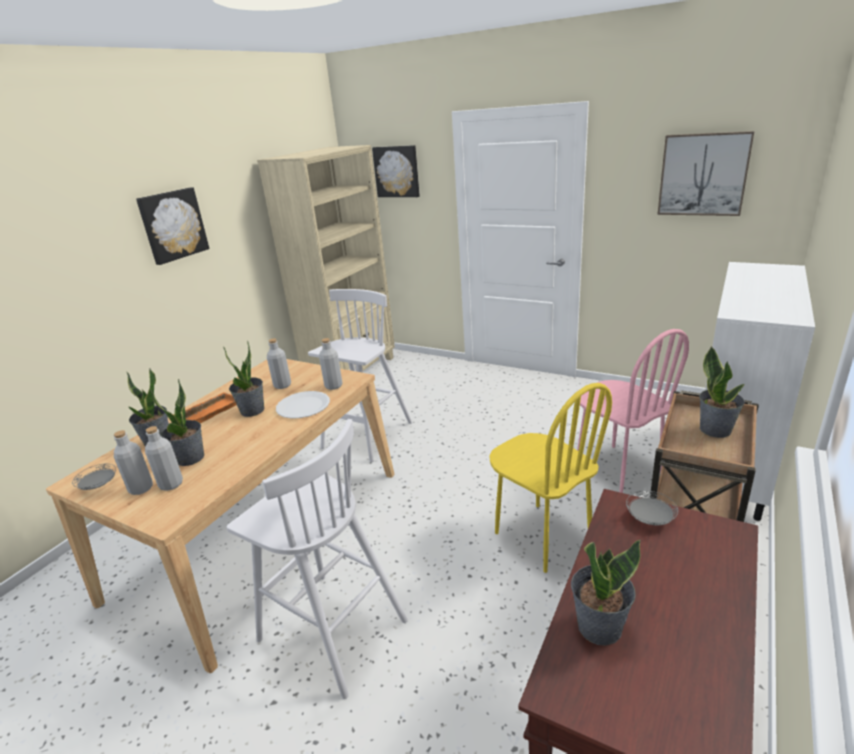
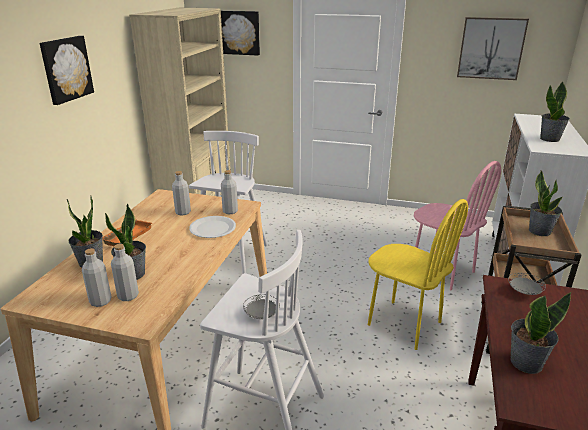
camera: 15 degrees left, 0 degrees up
(99, 485) = (56, 302): grey plate -> grey plate (262, 315)
(252, 411) = (168, 233): potted plant -> potted plant (550, 139)

